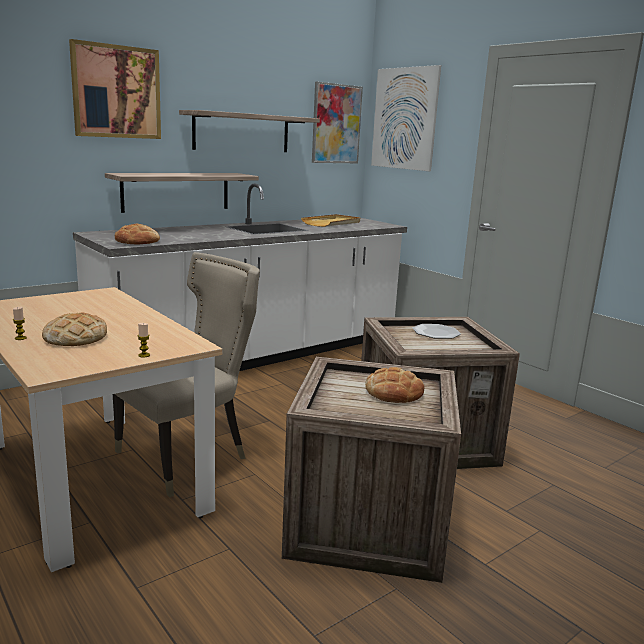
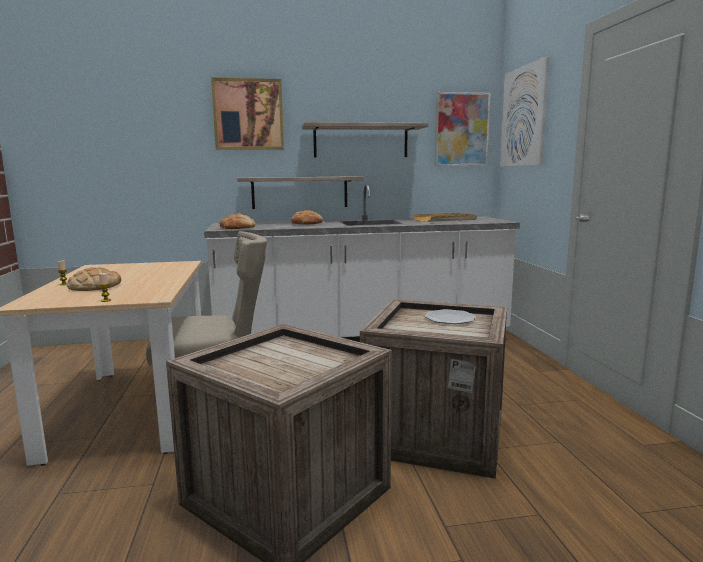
camera: 30 degrees right, 5 degrees down
(393, 392) = (303, 361): bread -> bread (307, 223)

